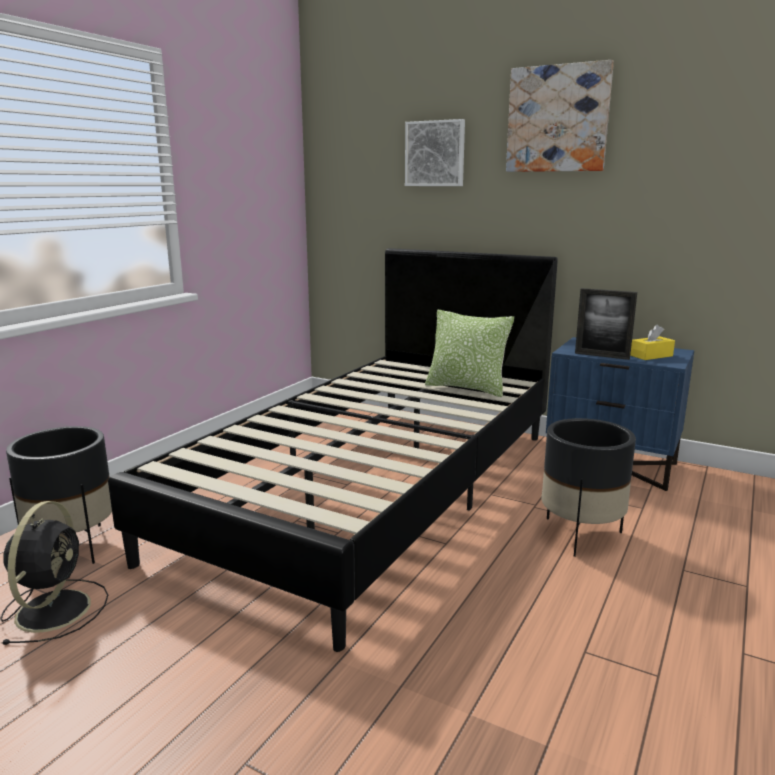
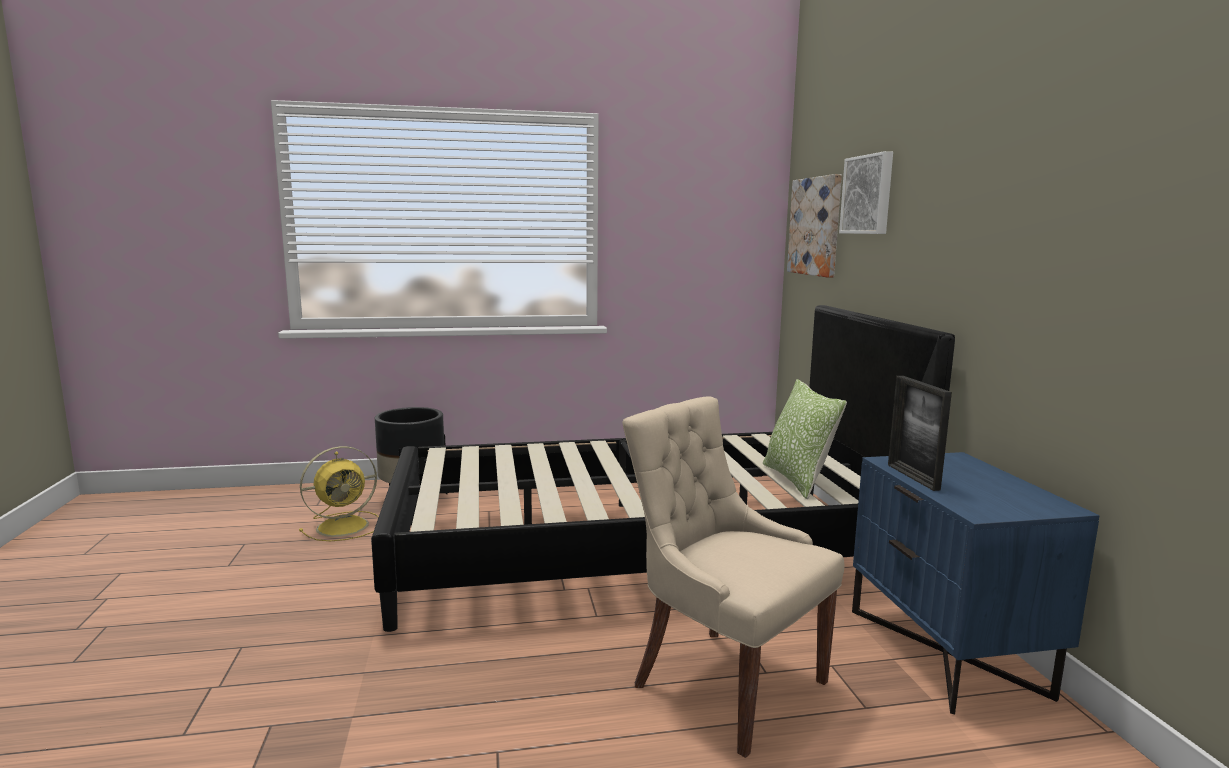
camera: 50 degrees right, 5 degrees down
(55, 608) = (345, 526): black fan -> yellow fan
(558, 119) = (971, 143): picture -> picture (815, 226)
(580, 535) = (724, 683): black planter -> beige chair
(651, 356) = (987, 498): yellow tissue box -> none

